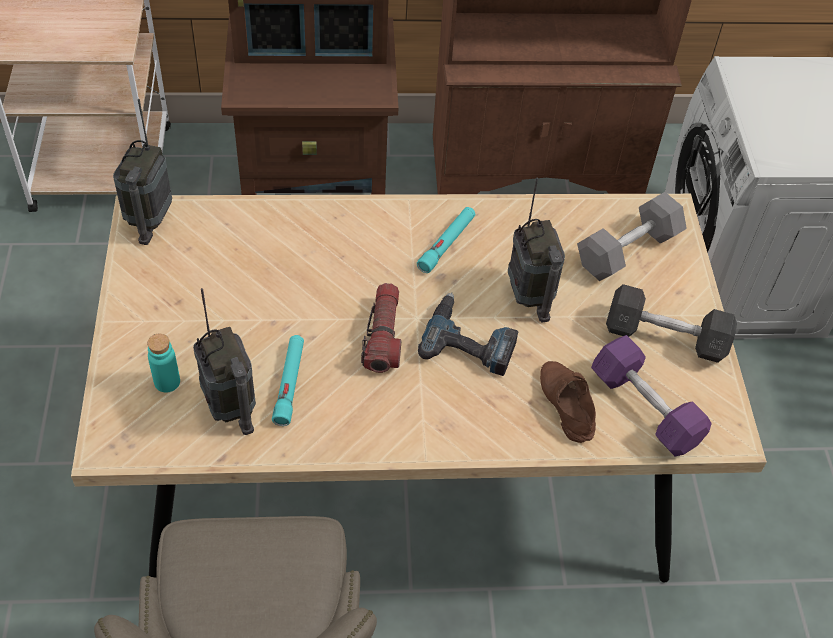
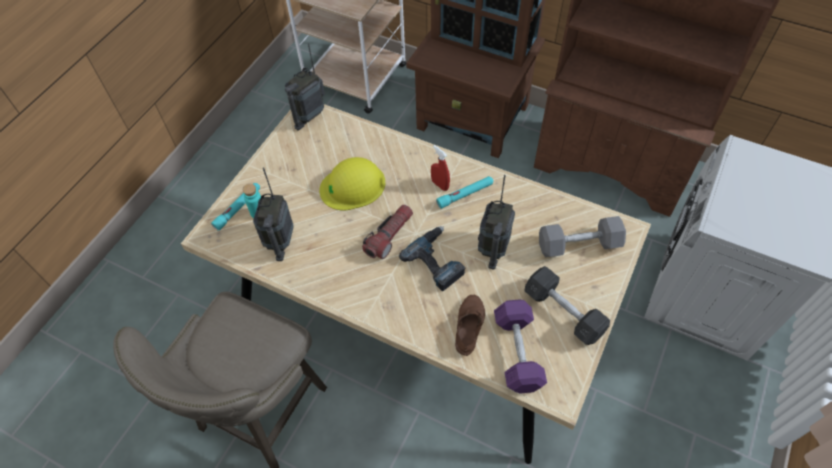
camera: 35 degrees right, 5 degrees up
(285, 290) = (353, 186): none -> yellow hard hat
(289, 383) = (319, 241): turquoise flashlight -> turquoise flashlight (238, 208)
(405, 243) = (440, 185): none -> red spray bottle

